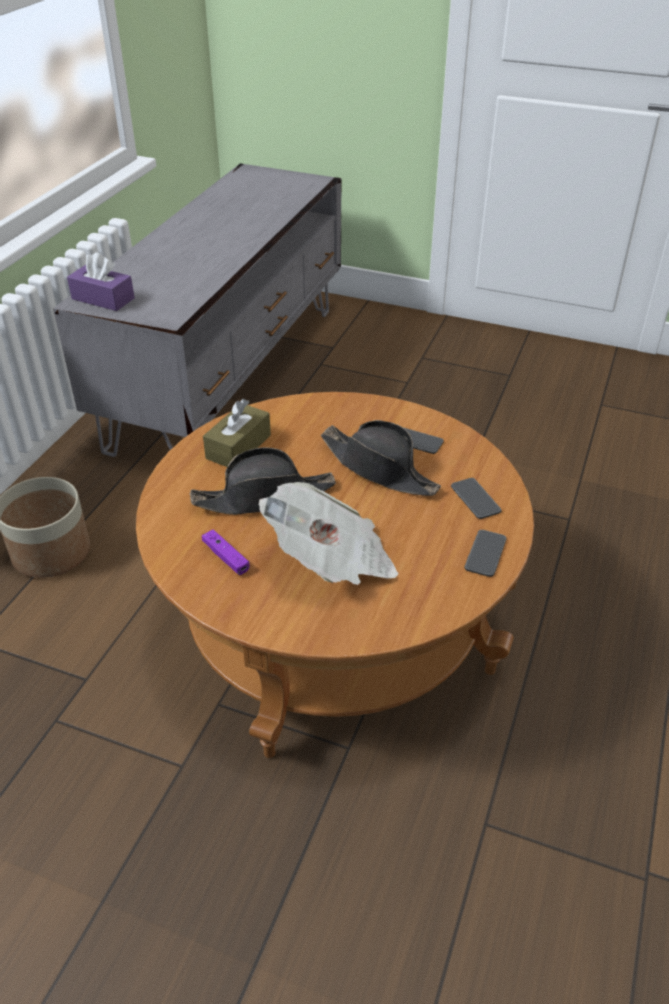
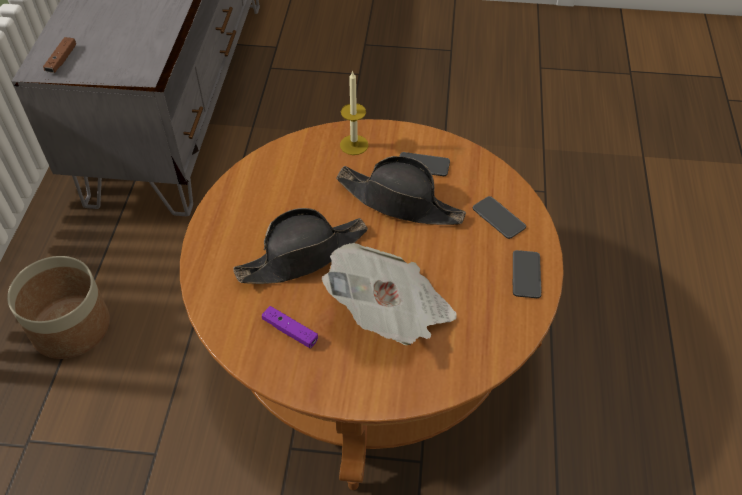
camera: 15 degrees left, 10 degrees up
(103, 298) = (62, 60): purple tissue box -> brown game controller
(238, 447) = (257, 204): brown tissue box -> none
(352, 413) = (354, 145): none -> candle

